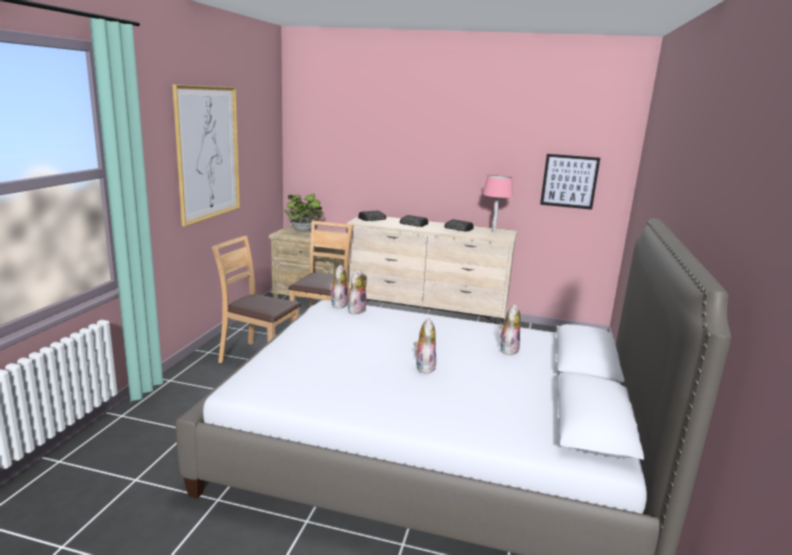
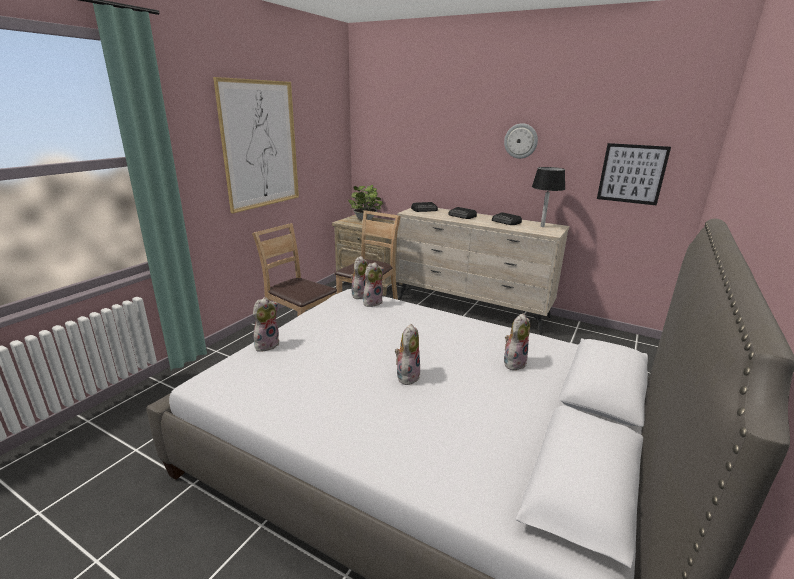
camera: 15 degrees right, 5 degrees up
(276, 353) = (267, 344): none -> plush toy
(467, 150) = (521, 141): none -> wall clock
(493, 231) = (542, 226): pink table lamp -> black table lamp

